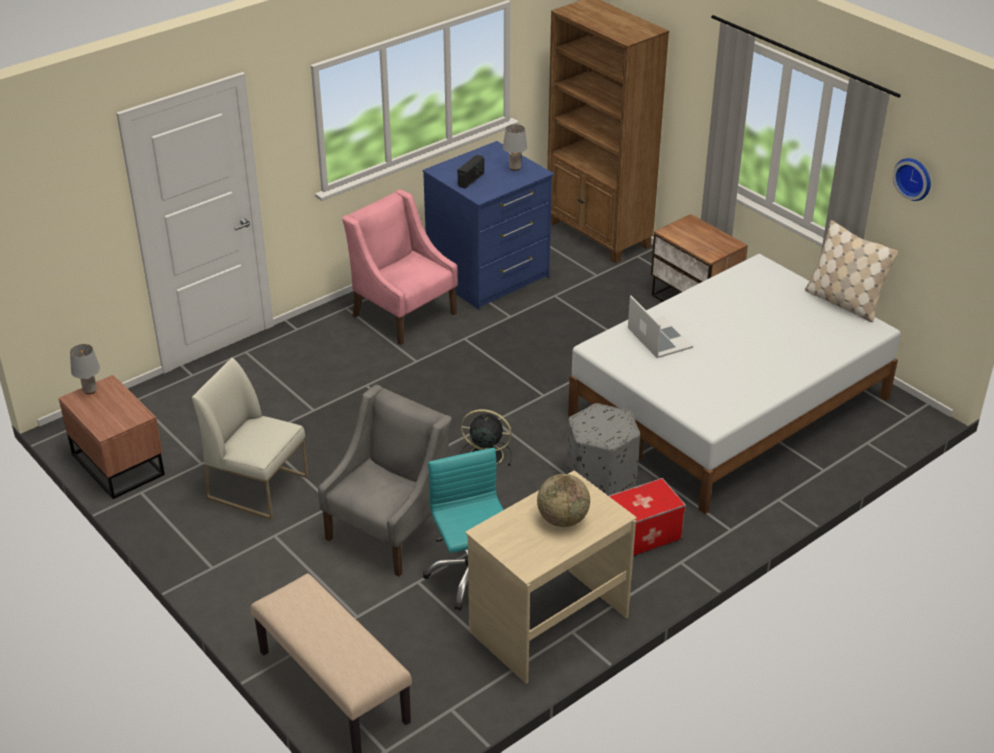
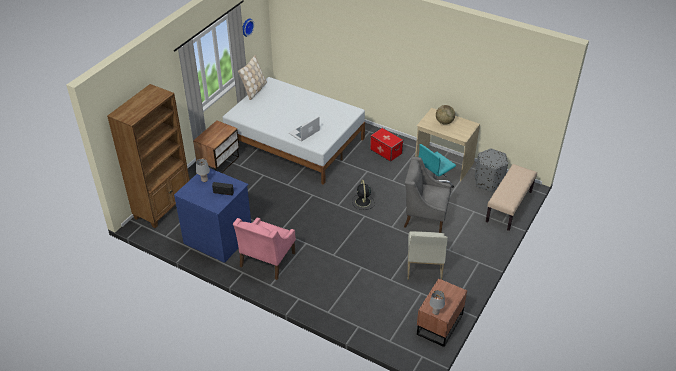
camera: 110 degrees left, 5 degrees up
(601, 482) = (361, 166): grey ottoman -> grey ottoman (488, 182)

